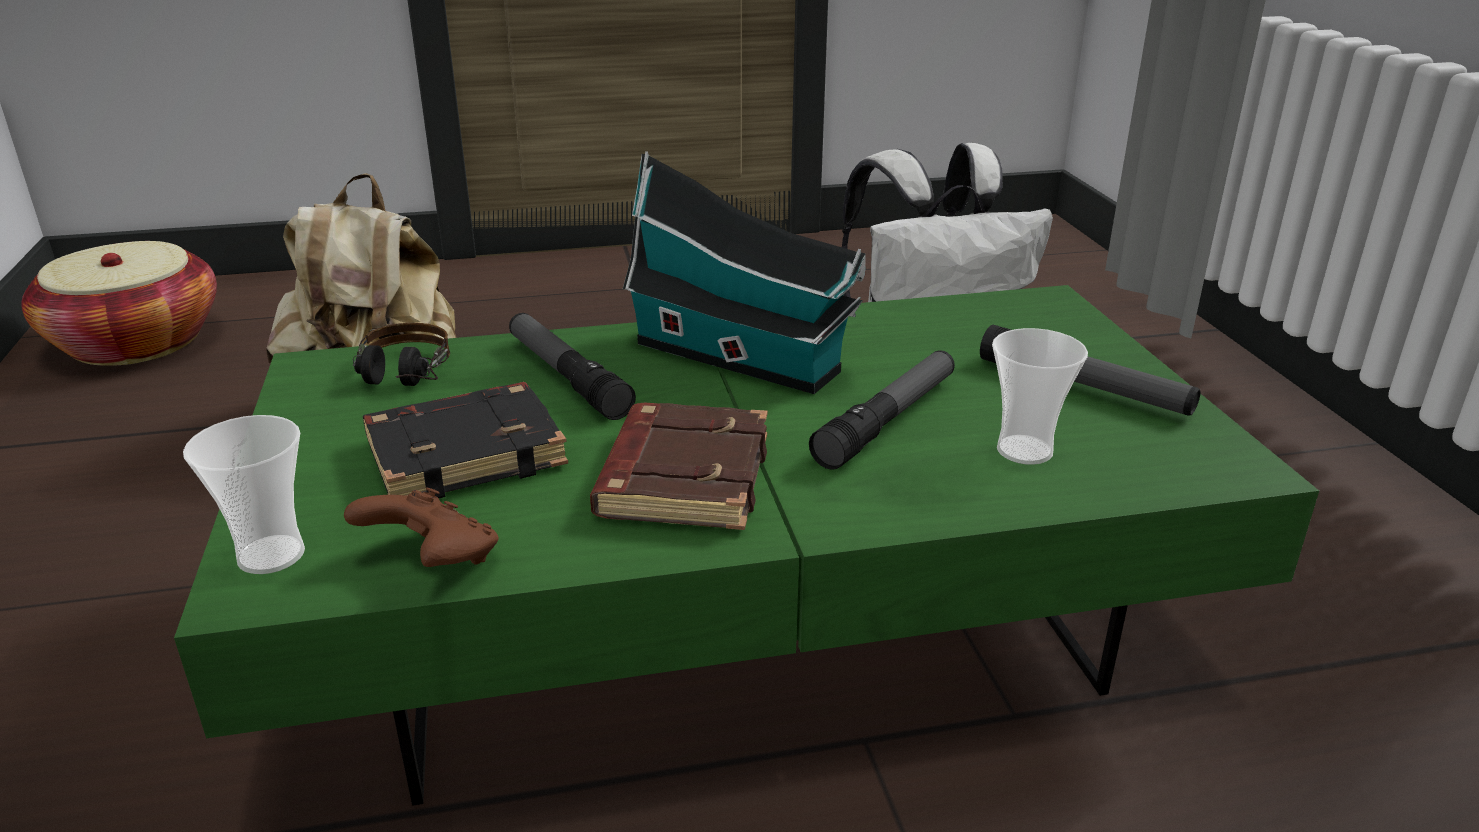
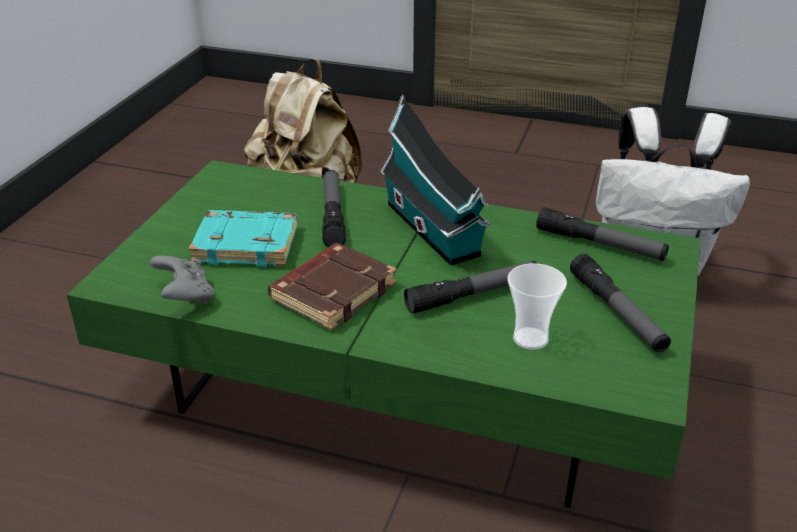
camera: 30 degrees right, 5 degrees up
(137, 342) = (219, 120): basket -> none
(271, 555) = (127, 269): cup -> none
(402, 381) = (253, 194): headphones -> none
(433, 562) = (185, 296): brown game controller -> grey game controller
(466, 452) = (247, 244): black book -> turquoise book
(969, 319) = (600, 244): none -> flashlight

